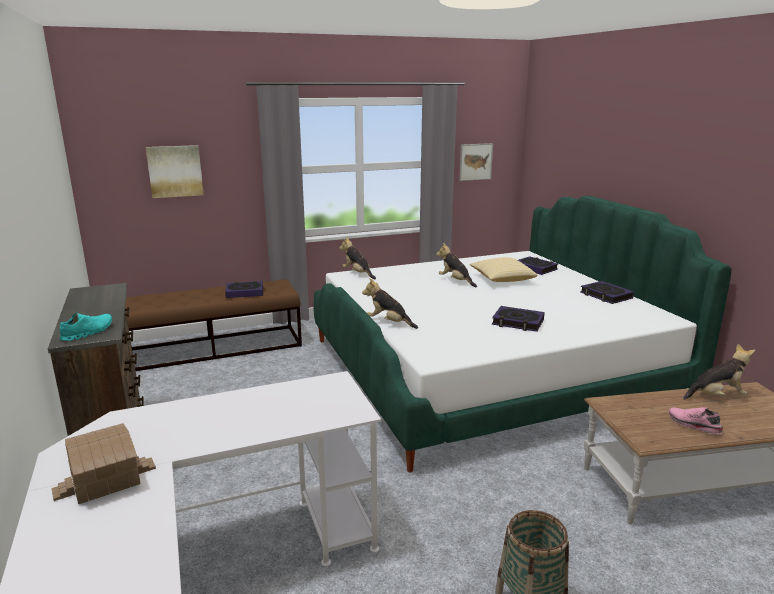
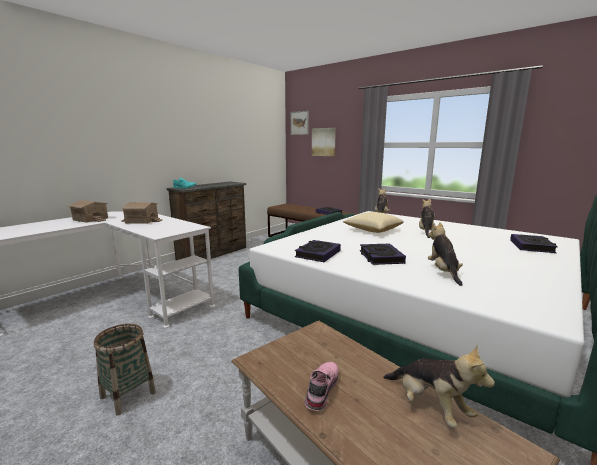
camera: 60 degrees right, 5 degrees down
(218, 420) = (142, 220): none -> toy house
(389, 323) = (314, 231): plush toy -> plush toy (443, 272)
(475, 162) = (556, 145): picture -> picture (299, 123)
(501, 279) = (467, 241): pillow -> pillow (372, 230)
(606, 296) = (538, 279): book -> book (317, 254)

